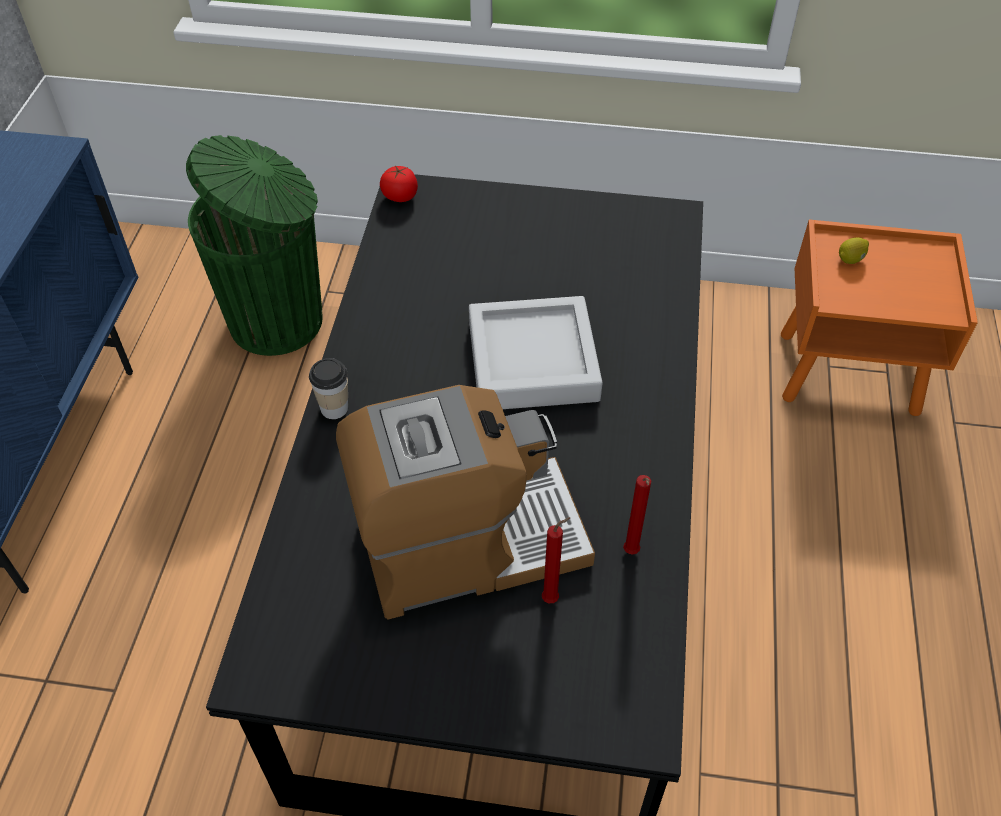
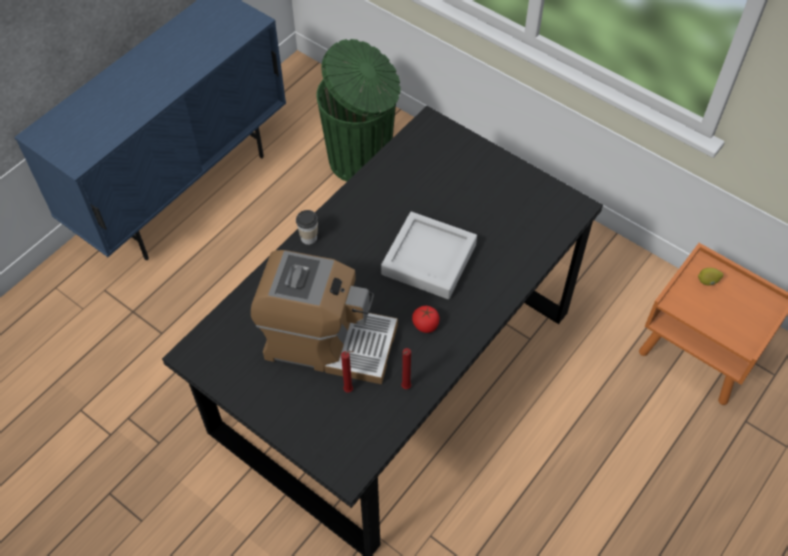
camera: 30 degrees right, 5 degrees up
(400, 196) = (424, 125): tomato -> tomato (425, 325)

